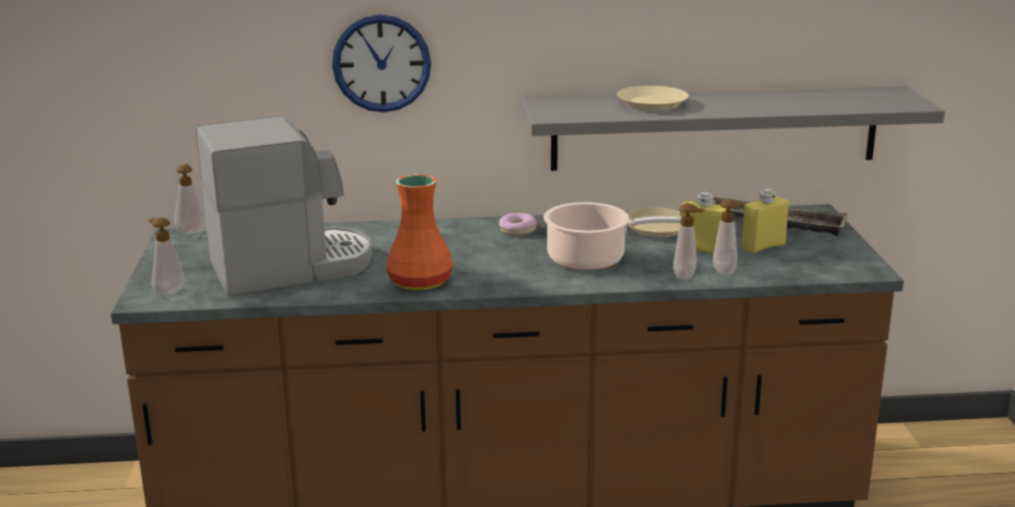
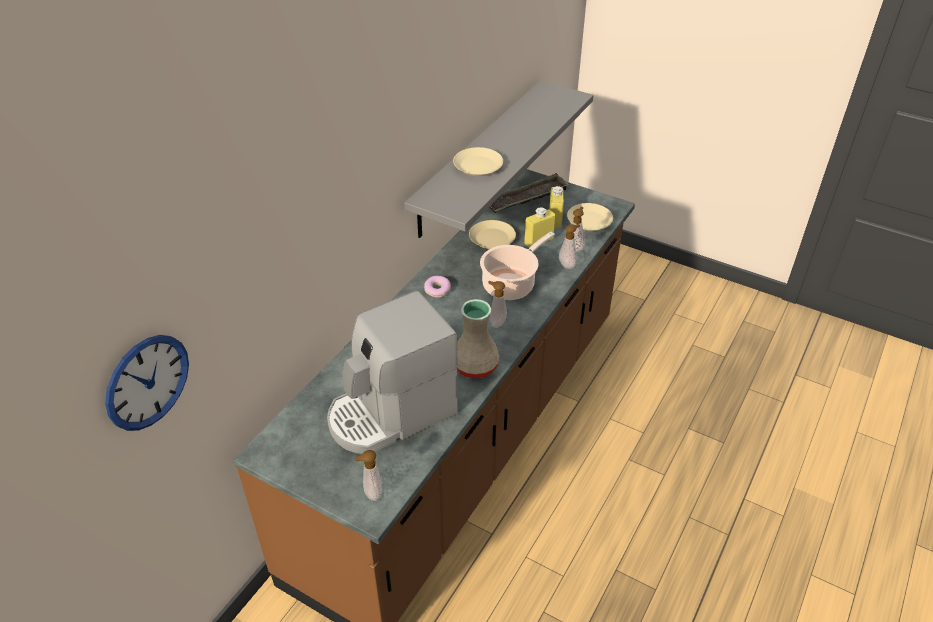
camera: 55 degrees left, 20 degrees up
(191, 231) = (265, 441): soap dispenser -> soap dispenser (496, 322)
(291, 267) = (391, 414): coffee machine -> coffee machine turned 135 degrees counterclockwise
(381, 63) = (337, 234): wall clock -> wall clock (147, 382)
(418, 282) = (474, 366): orange vase -> beige vase
(802, 265) = (590, 221): none -> beige plate

